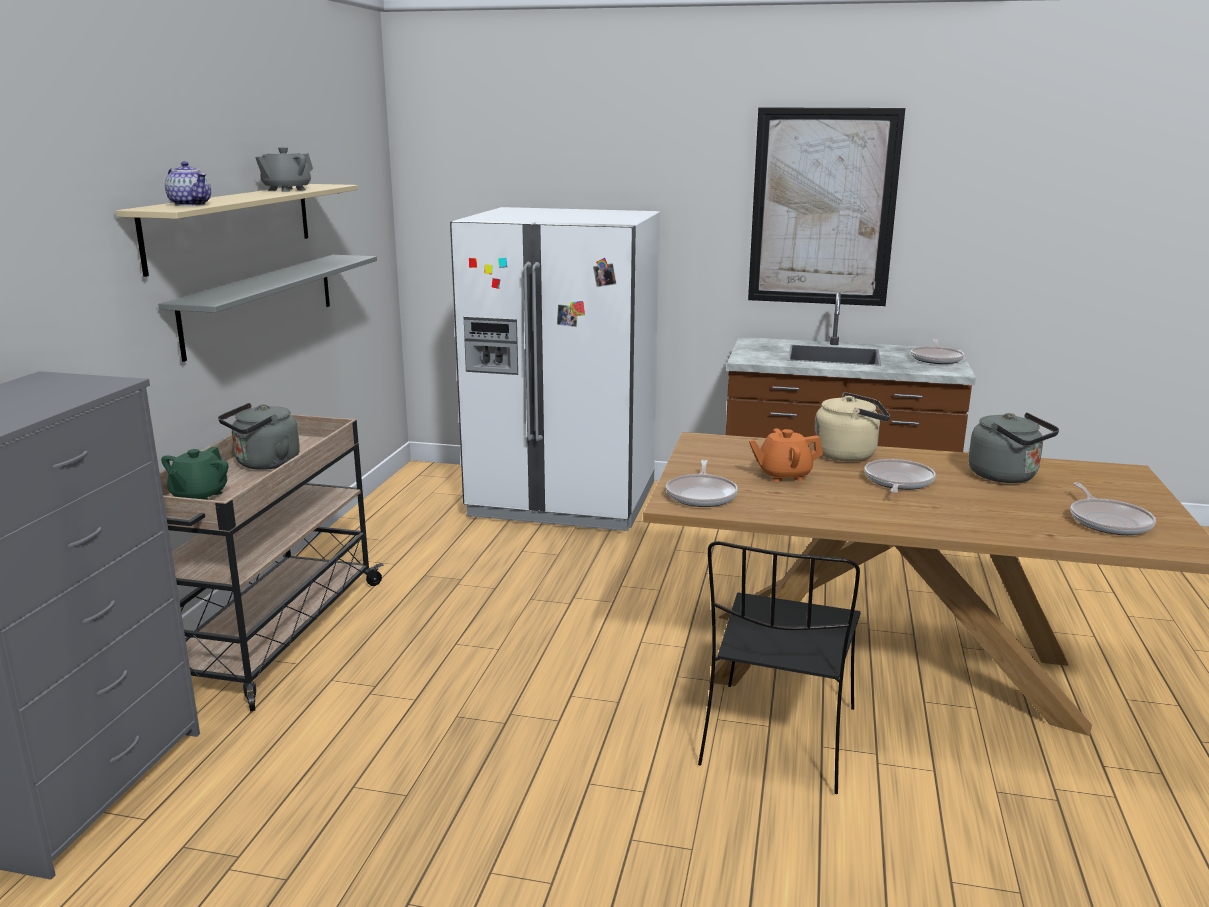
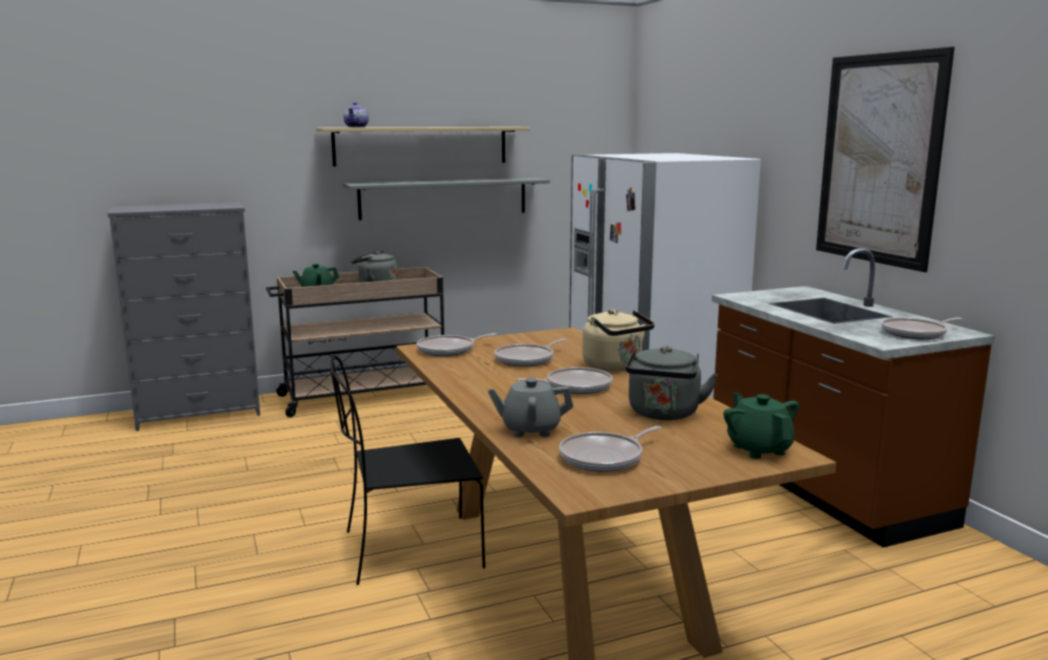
camera: 55 degrees right, 5 degrees down
(286, 190) = (464, 126): grey teapot -> grey teapot (530, 430)
(783, 475) = (527, 359): orange teapot -> frying pan
(1111, 475) = (758, 449): none -> green teapot

